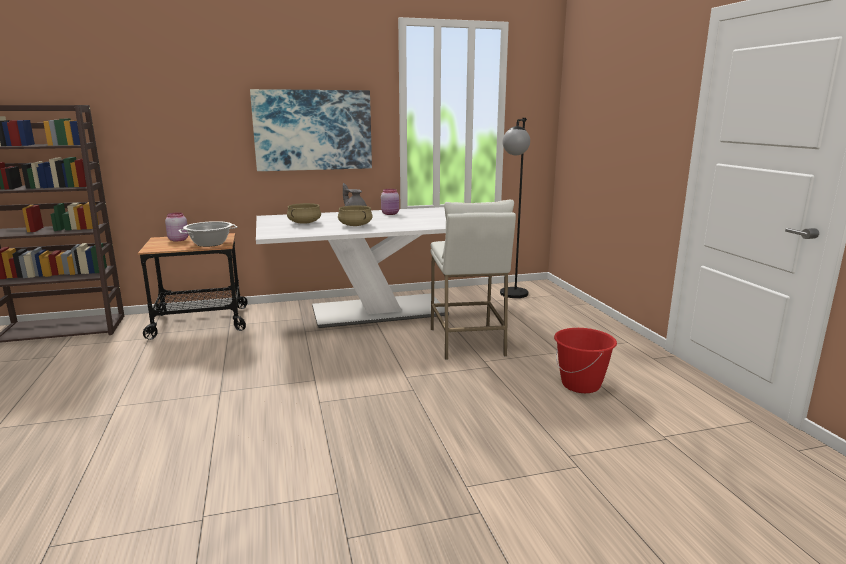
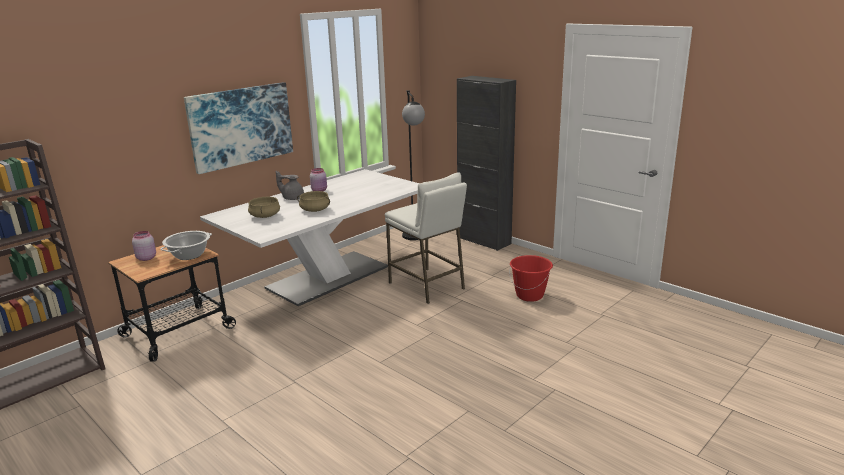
camera: 30 degrees left, 5 degrees up
(589, 314) = (484, 241): none -> black cabinet

